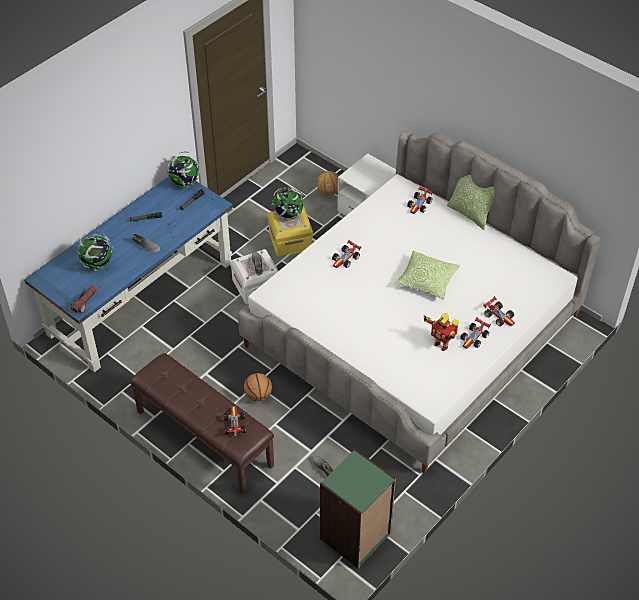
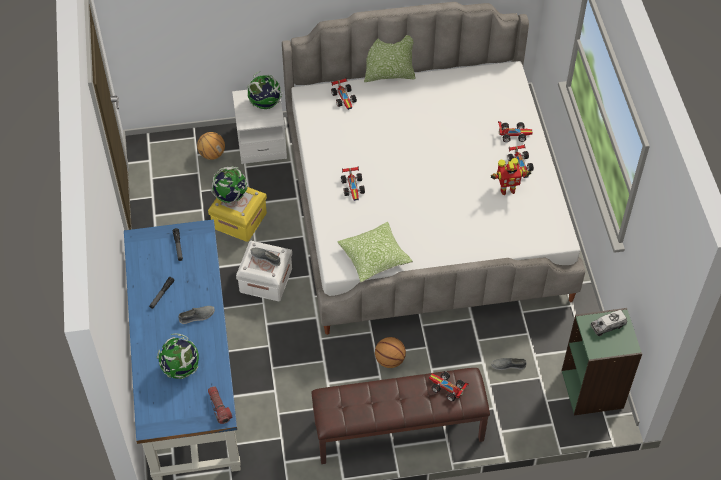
camera: 50 degrees left, 5 degrees up
(184, 183) = (148, 237): globe -> globe (265, 104)
(365, 476) = (608, 326): none -> toy truck
(427, 280) = (432, 151): pillow -> pillow (374, 257)

